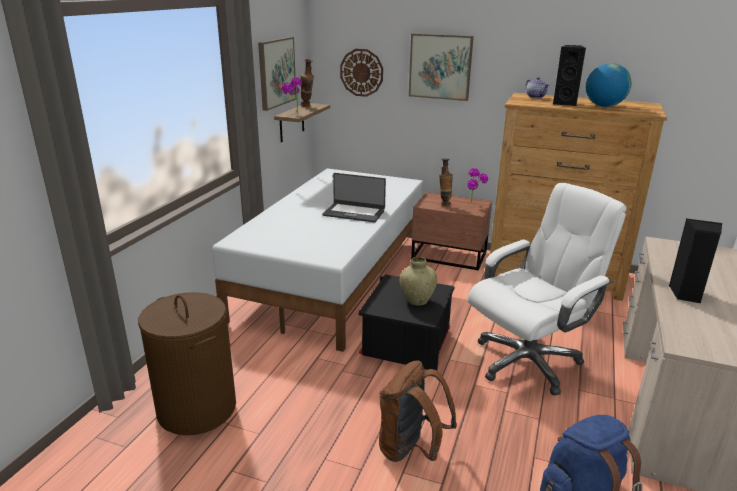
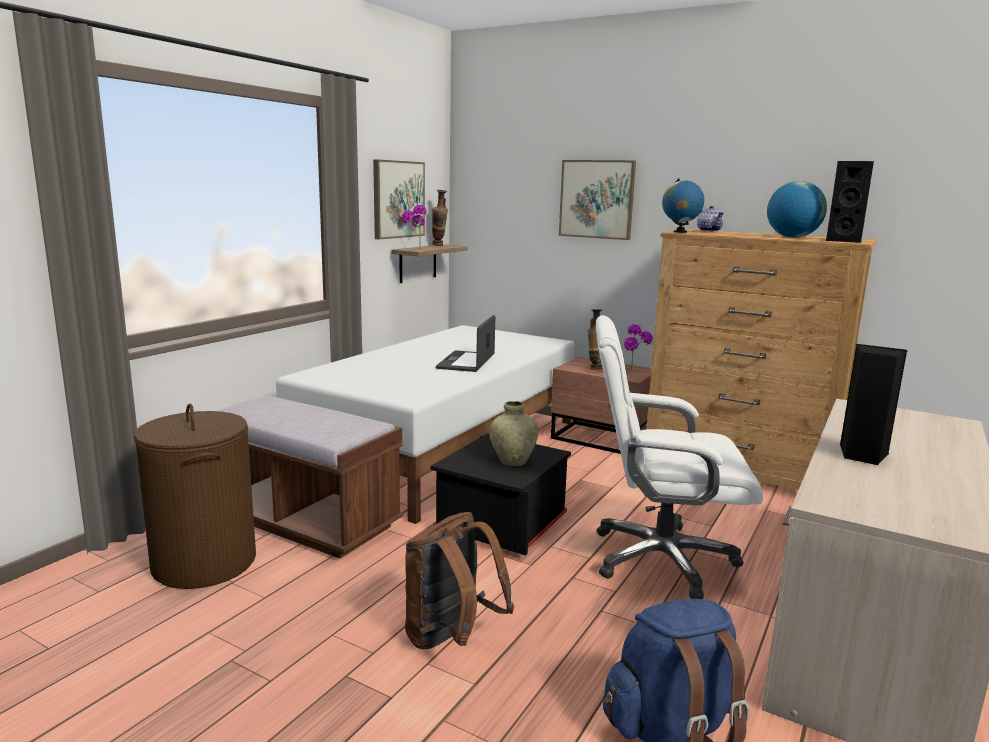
camera: 10 degrees right, 10 degrees down
(258, 360) = (306, 521): none -> brown bench
(354, 212) = (467, 362): laptop -> laptop turned 75 degrees clockwise
(361, 72) = (506, 208): wall clock -> none
(518, 102) = (680, 232): none -> globe
(528, 361) = (660, 559): white office chair -> white office chair turned 150 degrees counterclockwise
(565, 103) = (741, 234): black speaker -> black speaker (844, 241)

